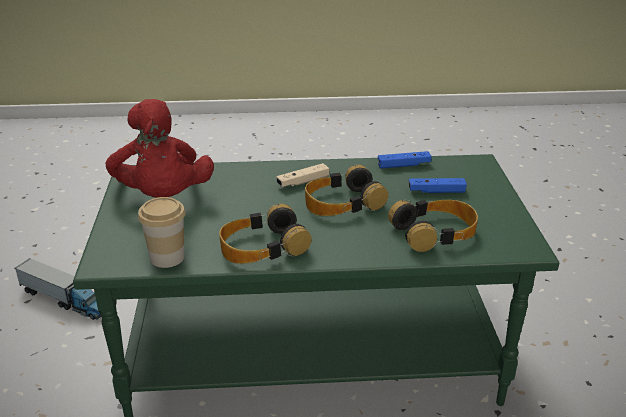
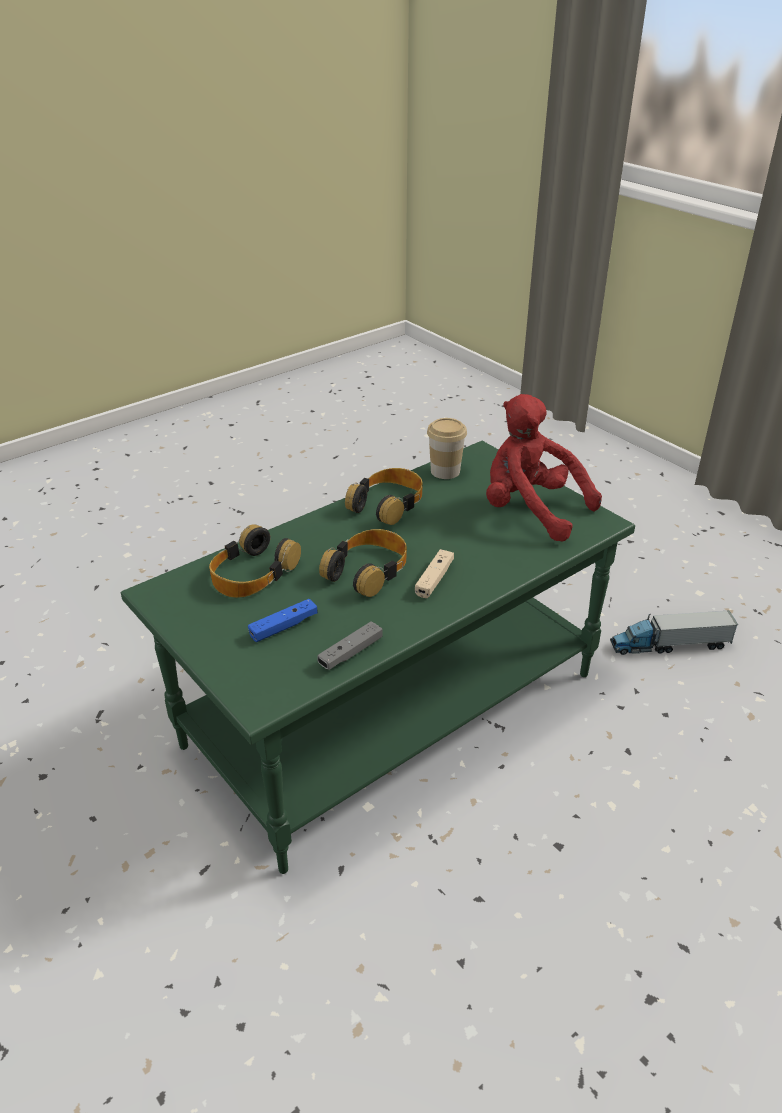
camera: 145 degrees right, 5 degrees up
(404, 165) = (350, 653): blue game controller -> grey game controller

